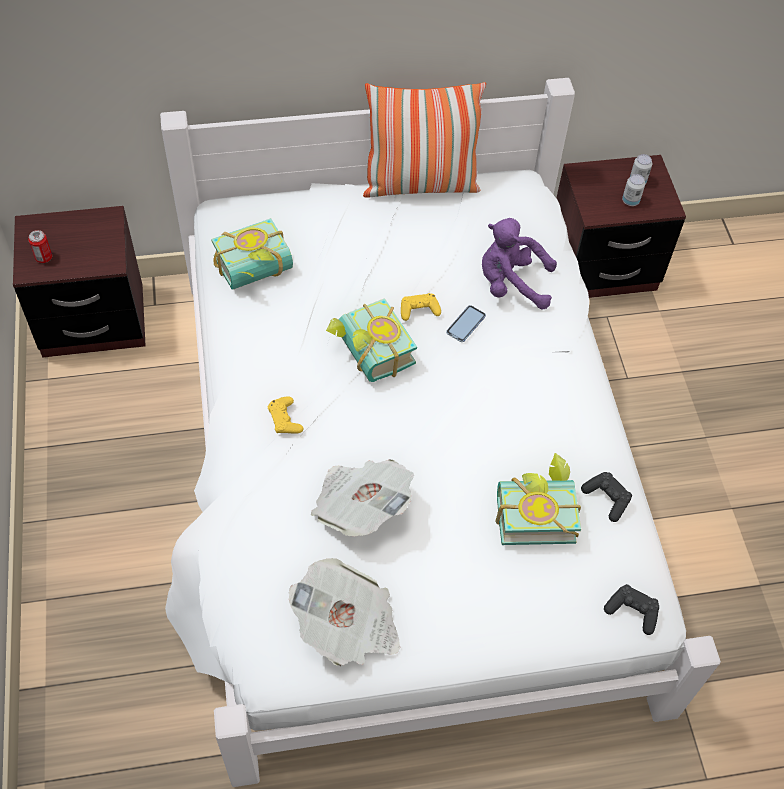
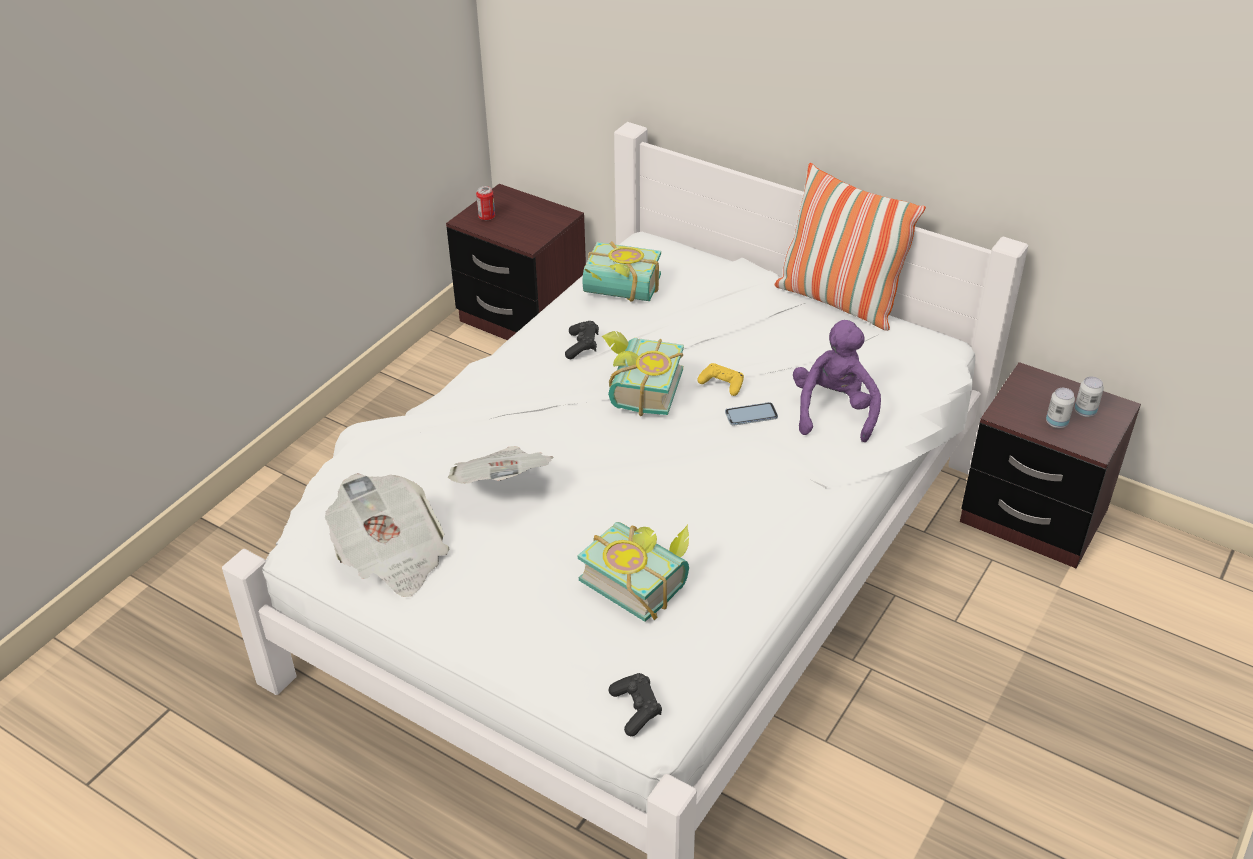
camera: 45 degrees right, 15 degrees down
(285, 419) = (517, 395): yellow game controller -> none
(511, 284) = (834, 411): purple plush toy -> purple plush toy turned 45 degrees clockwise
(606, 499) = (721, 614): black game controller -> black game controller (582, 346)

